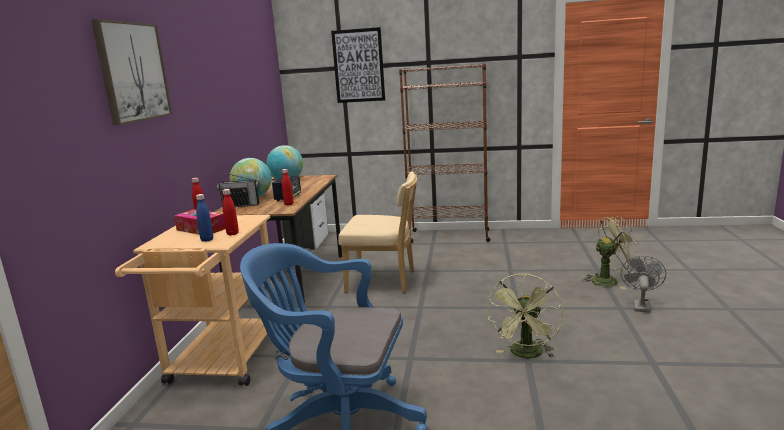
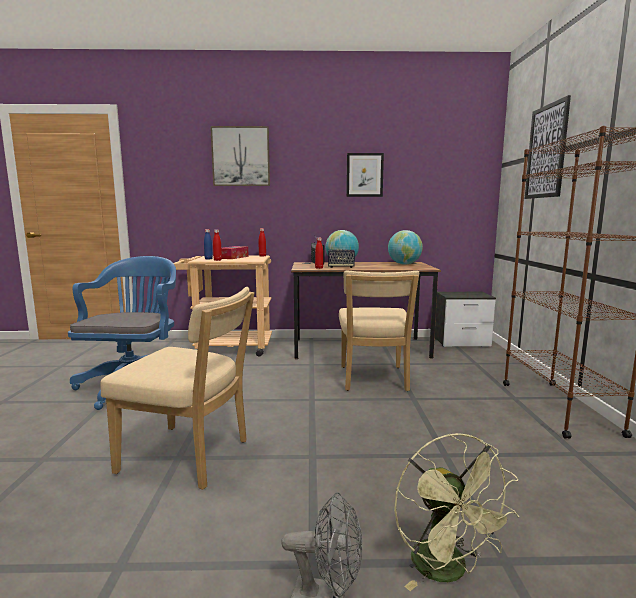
camera: 80 degrees right, 5 degrees down
(226, 89) = (364, 175): none -> picture
(526, 355) = (190, 457): green fan -> beige chair

